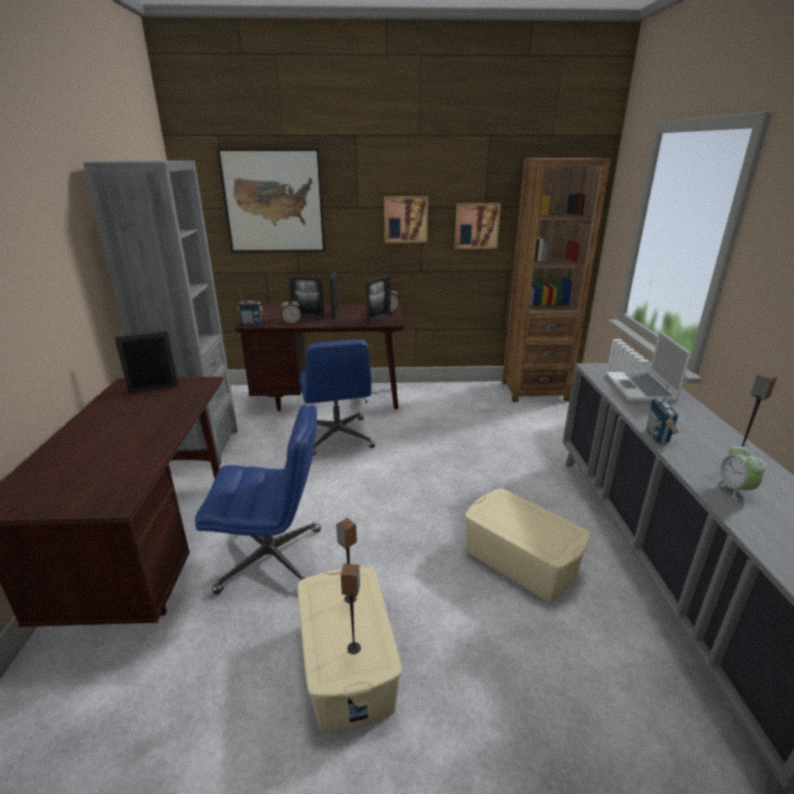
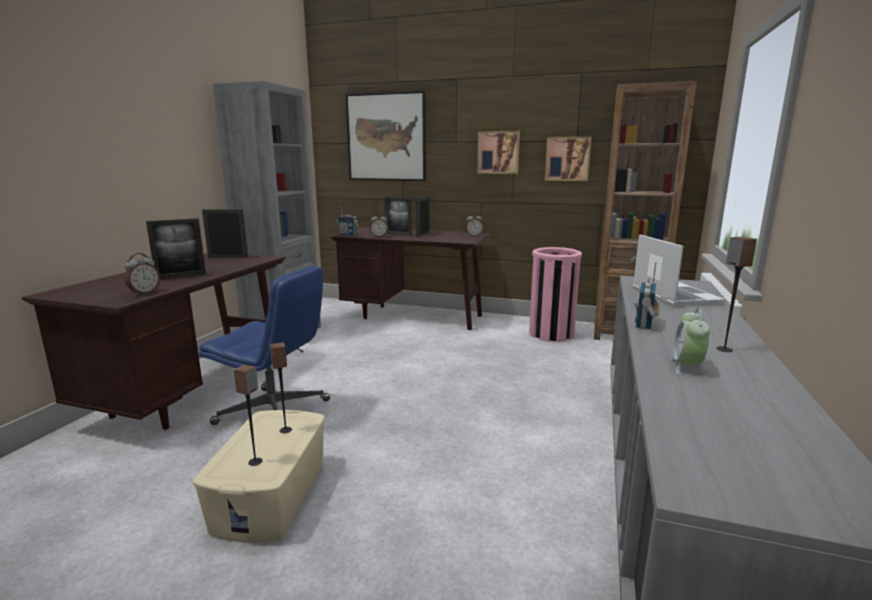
camera: 20 degrees right, 10 degrees down
(128, 479) = (144, 293): none -> alarm clock
(338, 437) = (399, 342): blue office chair -> none
(378, 319) = (457, 239): picture frame -> picture frame (181, 276)
(473, 402) = (551, 334): none -> pink trash can
(521, 561) = (499, 459): beige storage box -> none
(641, 388) = (673, 295): laptop -> laptop turned 150 degrees clockwise

